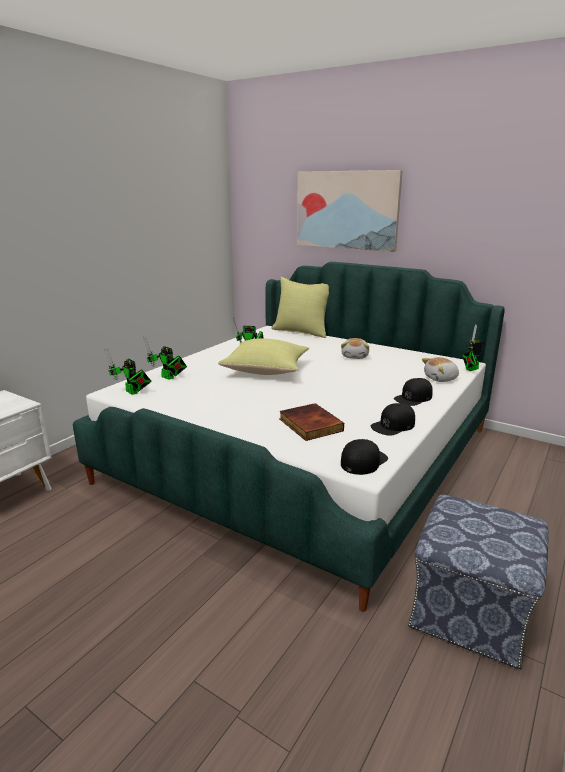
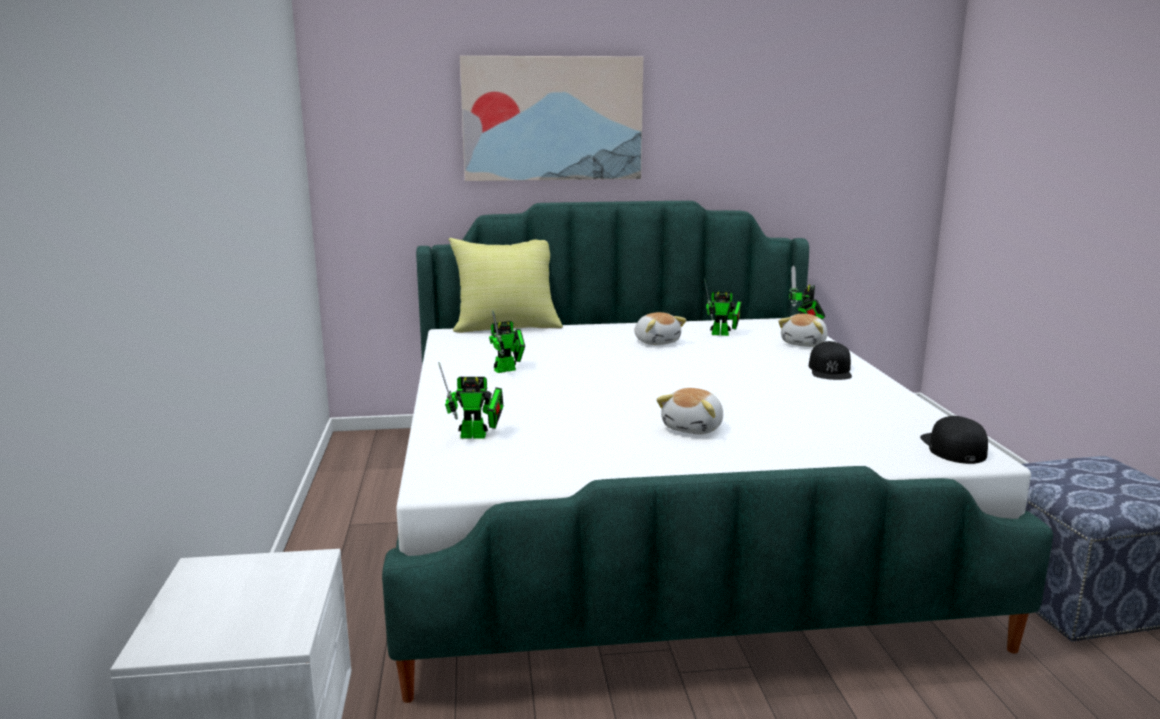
camera: 40 degrees left, 5 degrees down
(133, 392) = (477, 473): toy robot -> toy robot (723, 334)
(258, 403) = (694, 428): none -> plush toy
(267, 371) = (595, 386): yellow pillow -> none
(309, 425) = (812, 431): book -> none
(393, 425) = (885, 403): black cap -> none

